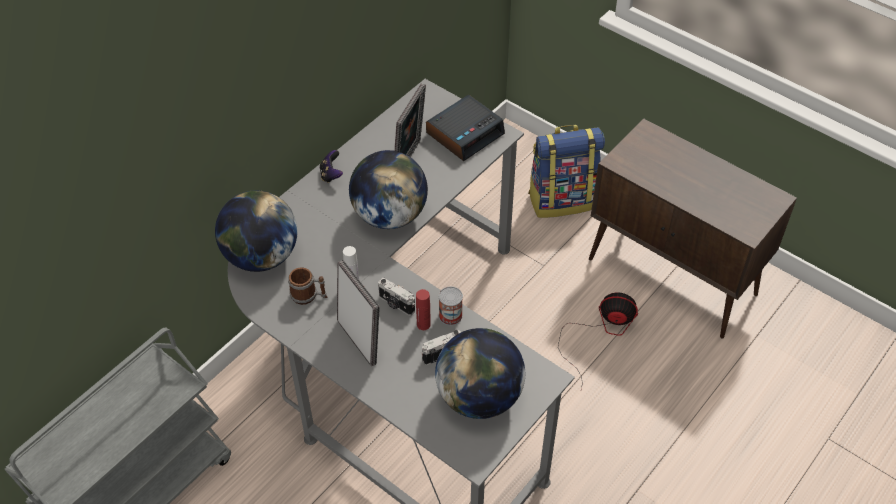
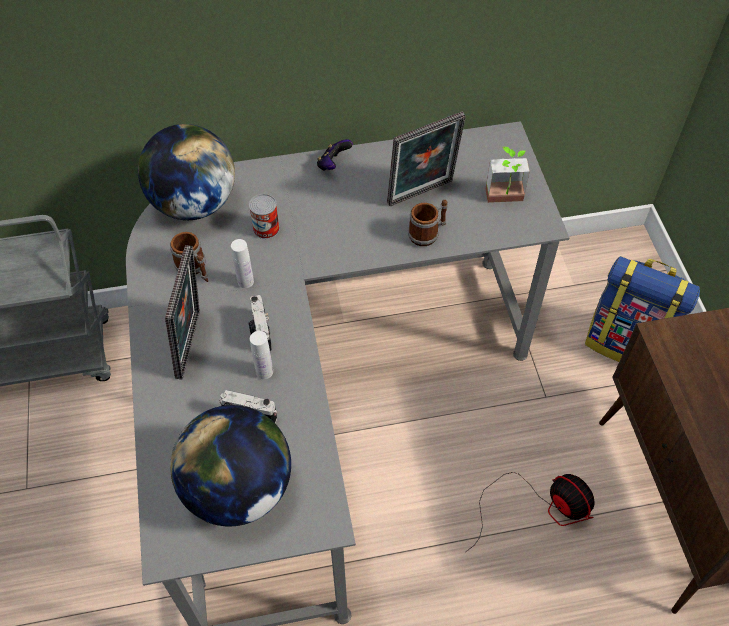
camera: 40 degrees right, 5 degrees up
(389, 215) = (346, 238): globe -> none
(423, 324) = (264, 371): red bottle -> white bottle
(438, 181) = (428, 233): none -> mug
(450, 315) = (298, 381): can -> can (266, 228)
(465, 133) = (505, 200): alarm clock -> potted plant

